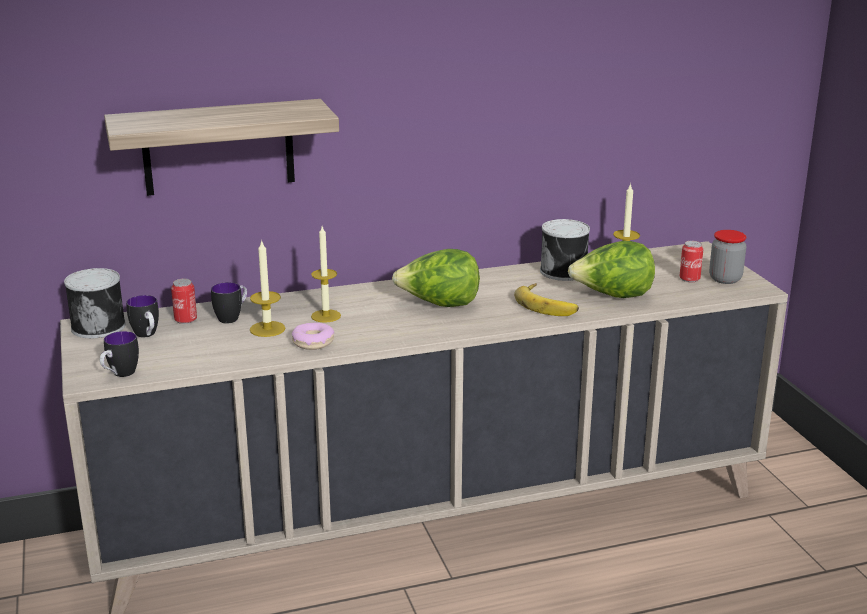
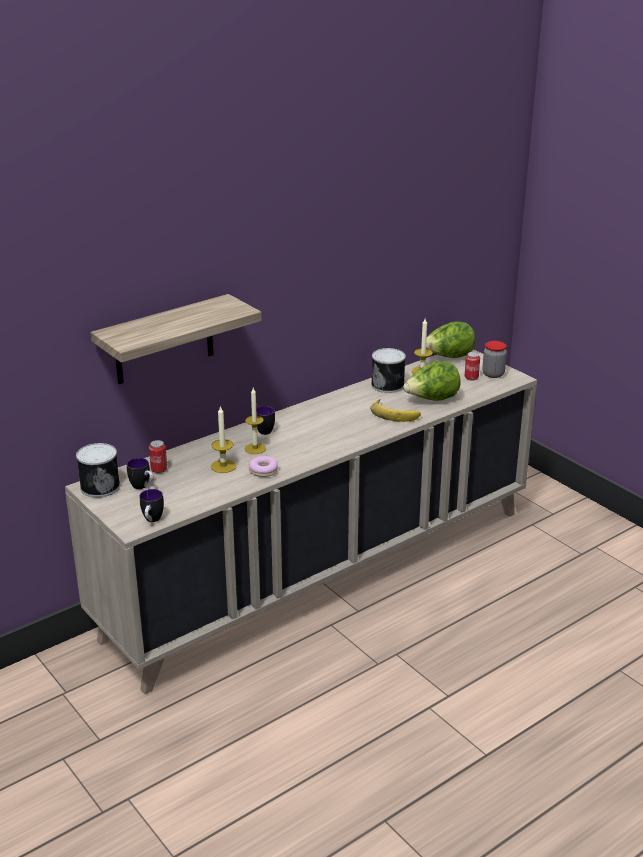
camera: 20 degrees left, 5 degrees up
(232, 317) = (191, 462): mug -> mug (266, 429)
(439, 305) = (325, 426): lettuce -> lettuce (448, 357)

